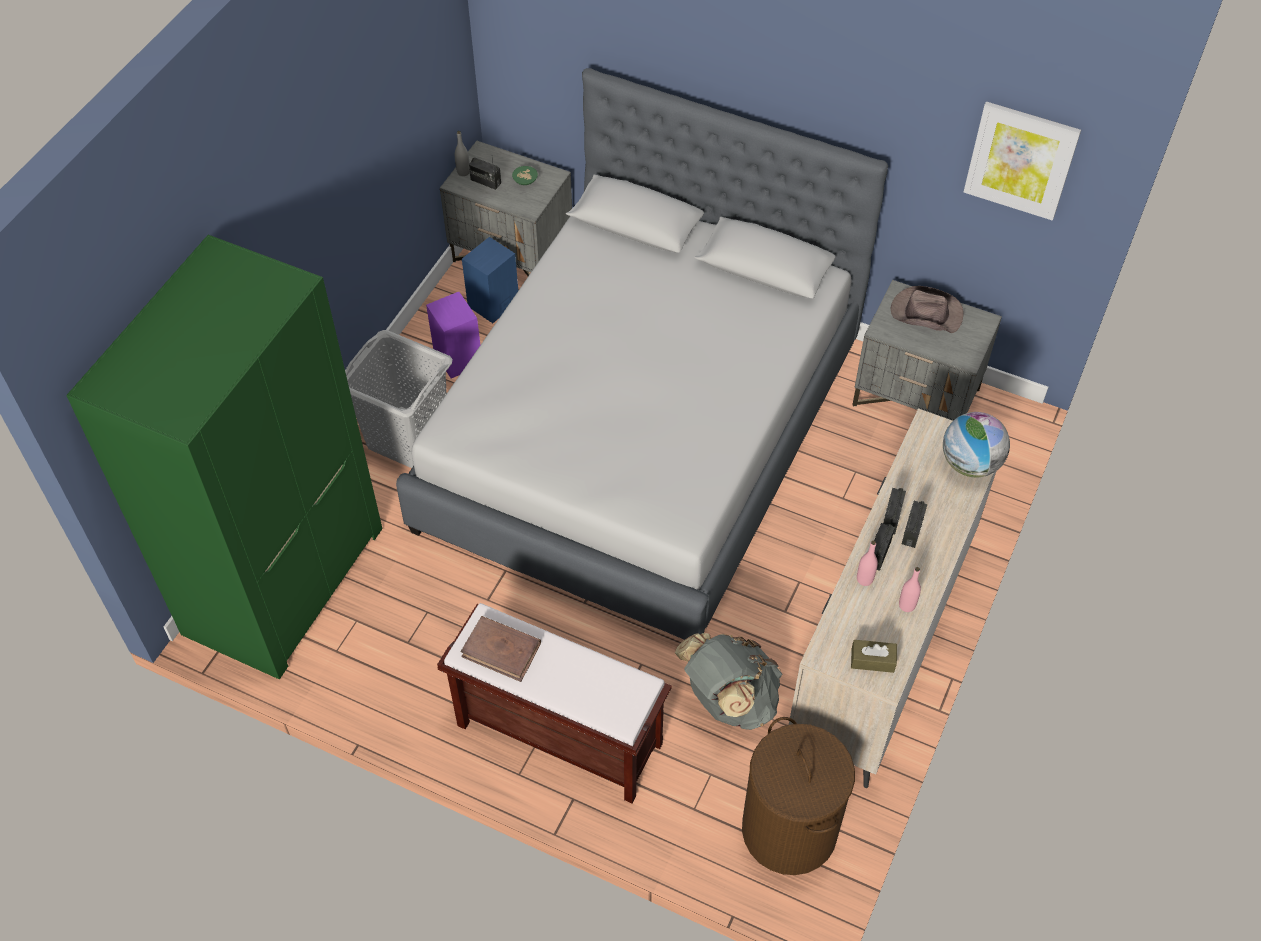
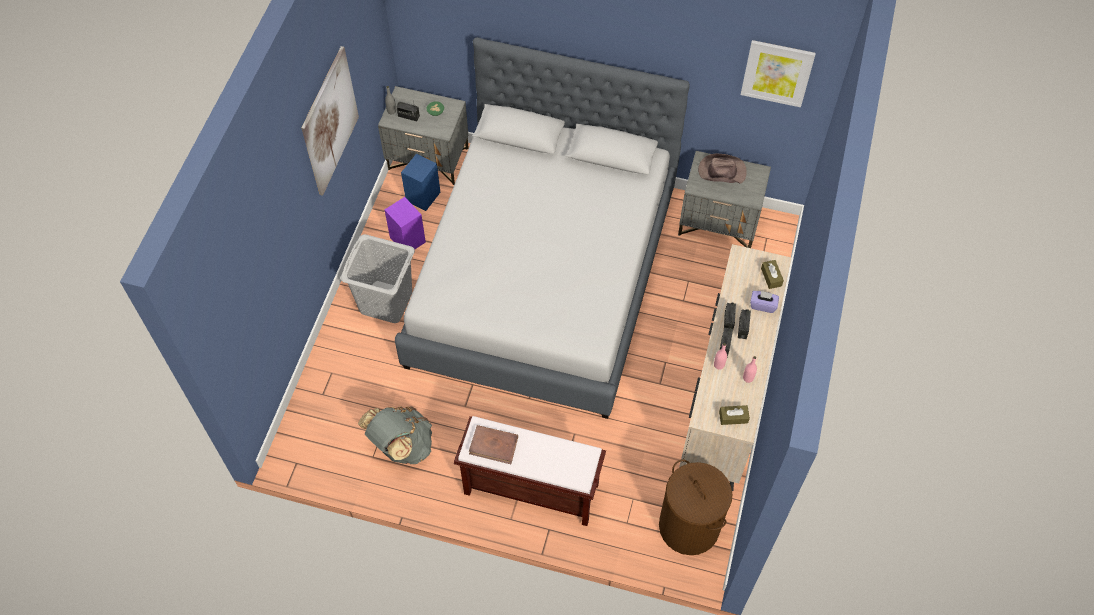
camera: 10 degrees left, 5 degrees up
(283, 579) = (325, 413): green wardrobe -> none
(348, 147) = (330, 121): none -> picture
(728, 700) = (635, 448): grey backpack -> grey backpack (401, 446)
(949, 502) = (763, 305): none -> purple tissue box
(970, 464) = (771, 277): globe -> brown tissue box

